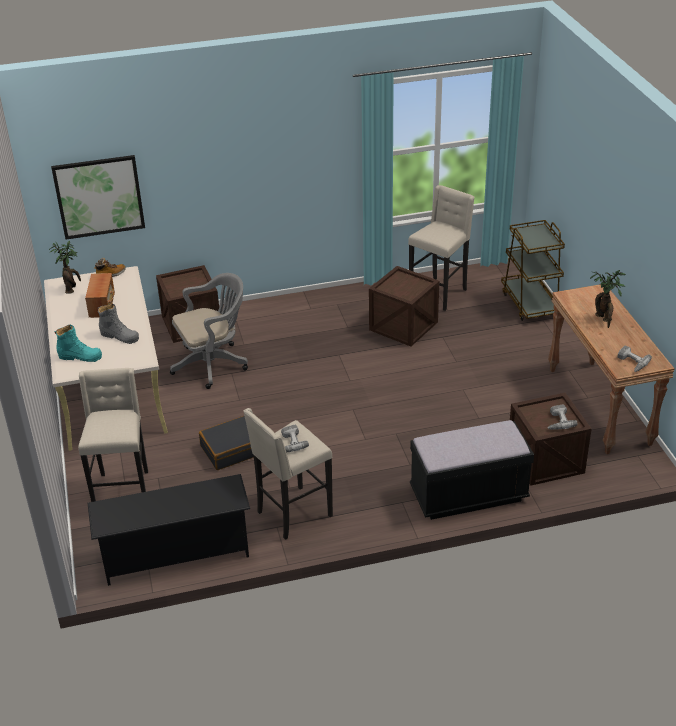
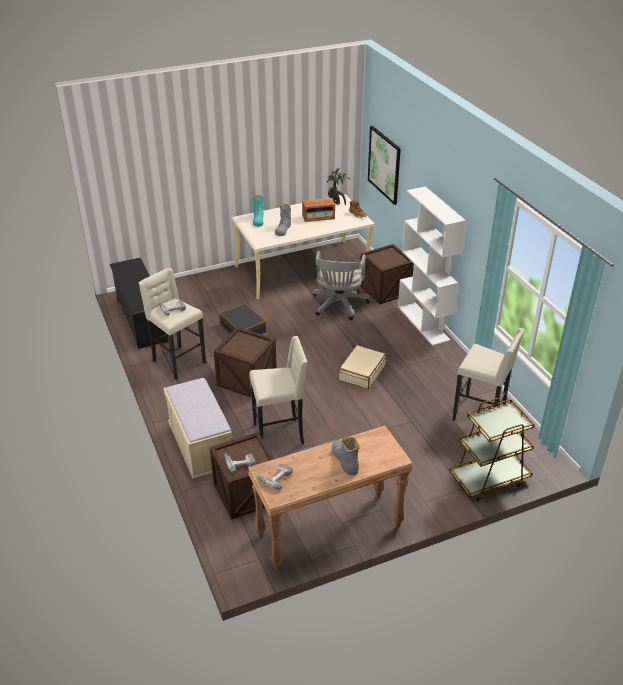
camera: 80 degrees right, 0 degrees up
(123, 490) = (199, 292): beige stool -> beige stool (280, 434)
(213, 363) = (338, 306): grey office chair -> grey office chair turned 45 degrees clockwise
(273, 305) = (423, 323): none -> white bookcase
(353, 360) = (361, 372): none -> beige suitcase
(403, 326) = (419, 396): crate -> crate (247, 379)
(468, 495) = (200, 447): black bench -> beige bench
(604, 319) = (345, 460): potted plant -> grey boot

